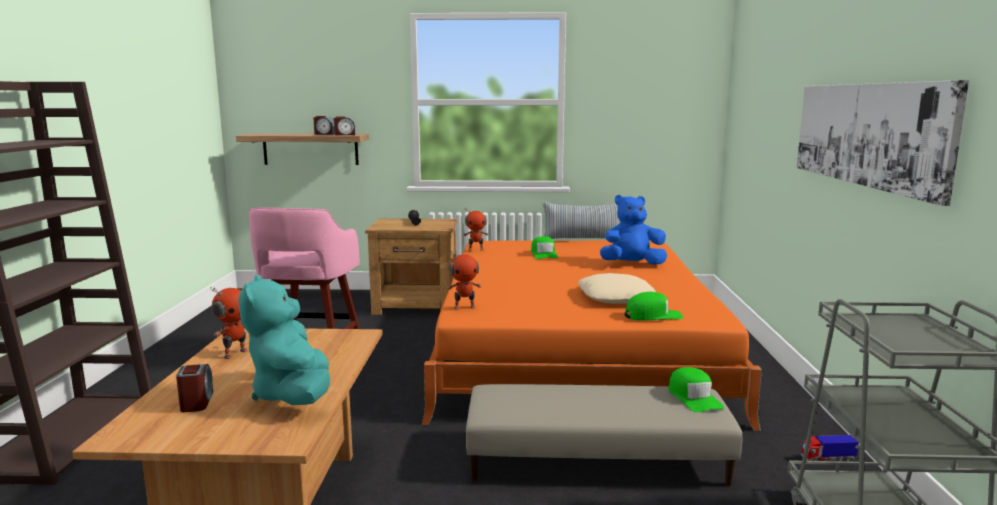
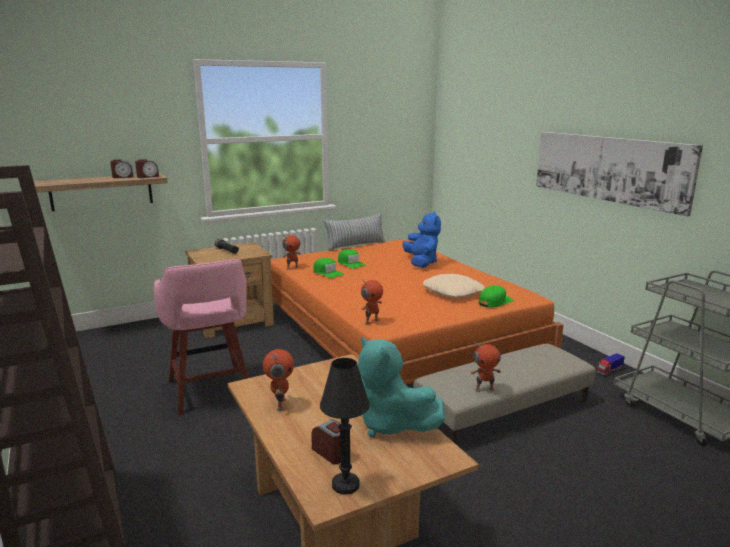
camera: 30 degrees left, 5 degrees up
(156, 430) = (345, 485): none -> black table lamp
(534, 413) = (484, 389): none -> toy robot
(632, 264) = (421, 263): blue plush toy -> blue plush toy turned 120 degrees clockwise
(694, 397) = (550, 352): green cap -> green cap (327, 273)

